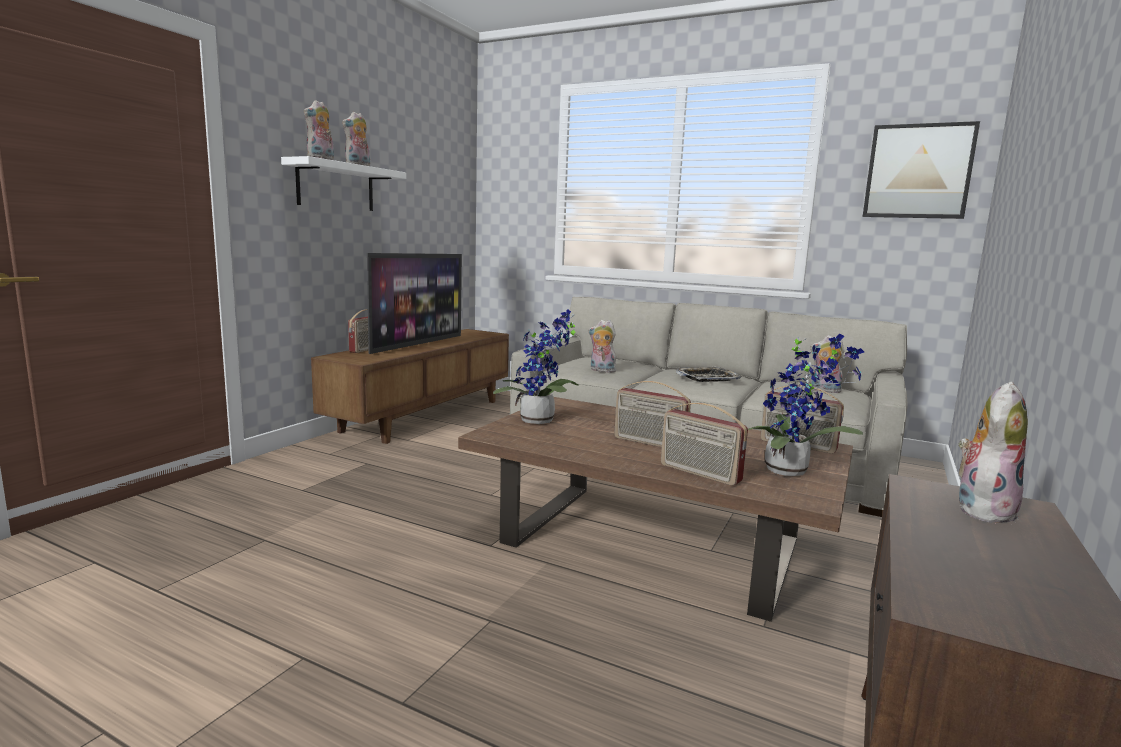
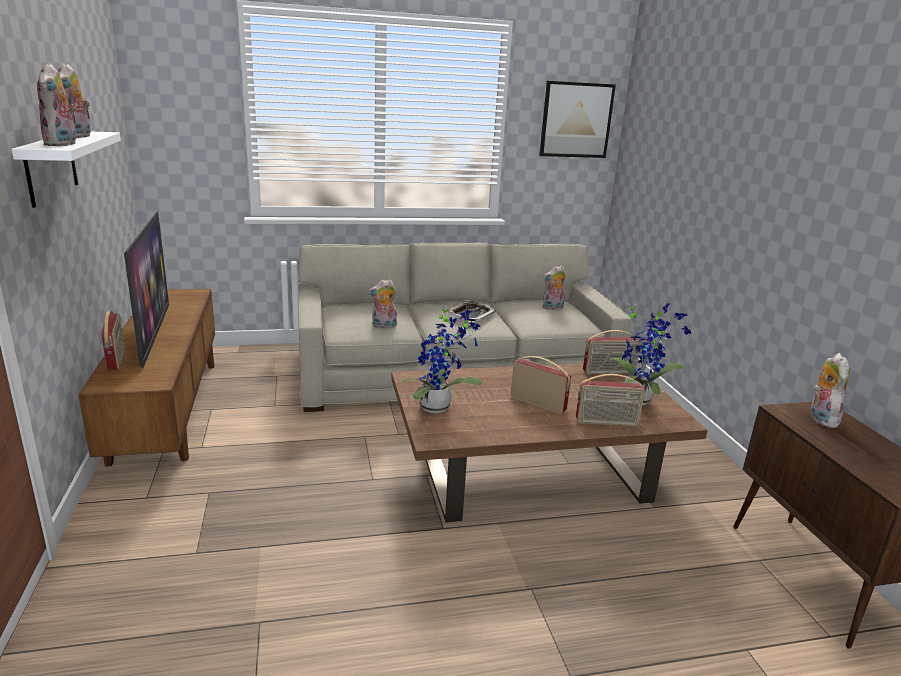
camera: 40 degrees left, 10 degrees up
(649, 443) = (538, 403): radio -> radio turned 135 degrees counterclockwise

